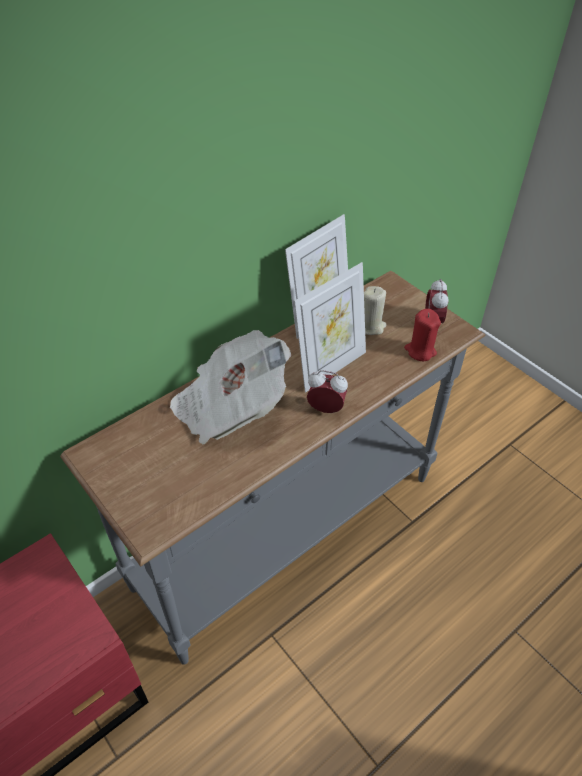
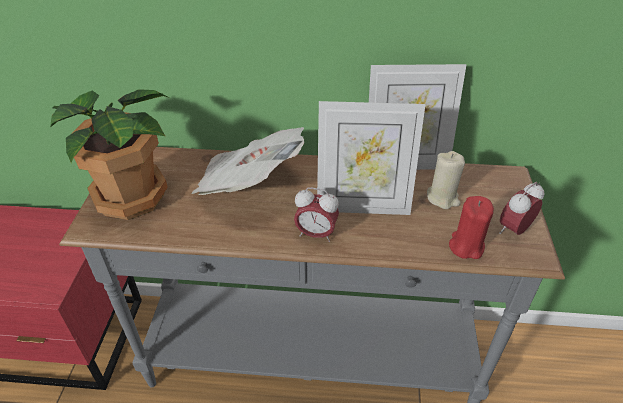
camera: 45 degrees right, 5 degrees down
(146, 483) = (131, 195): none -> potted plant
(326, 409) = (316, 234): alarm clock -> alarm clock turned 135 degrees clockwise

